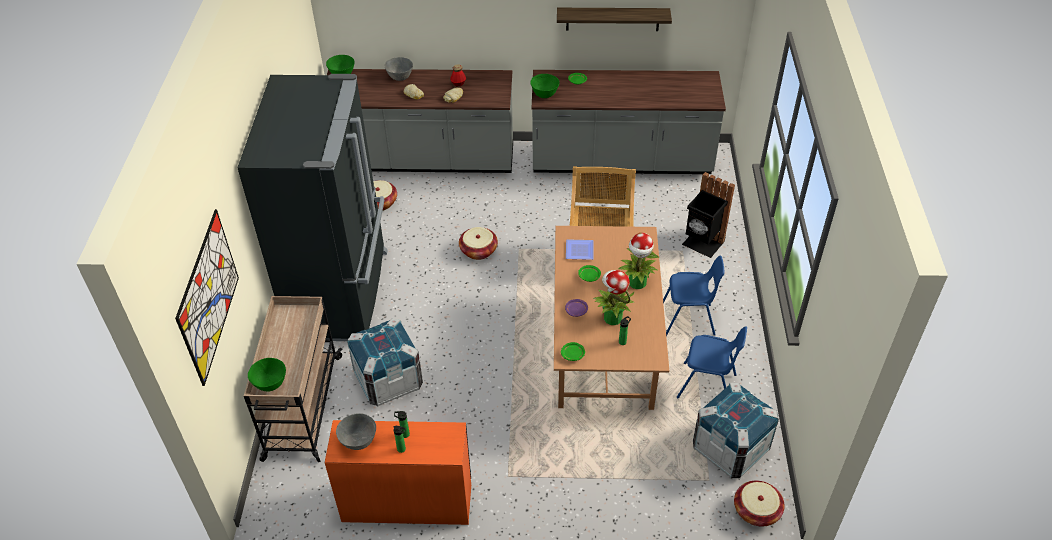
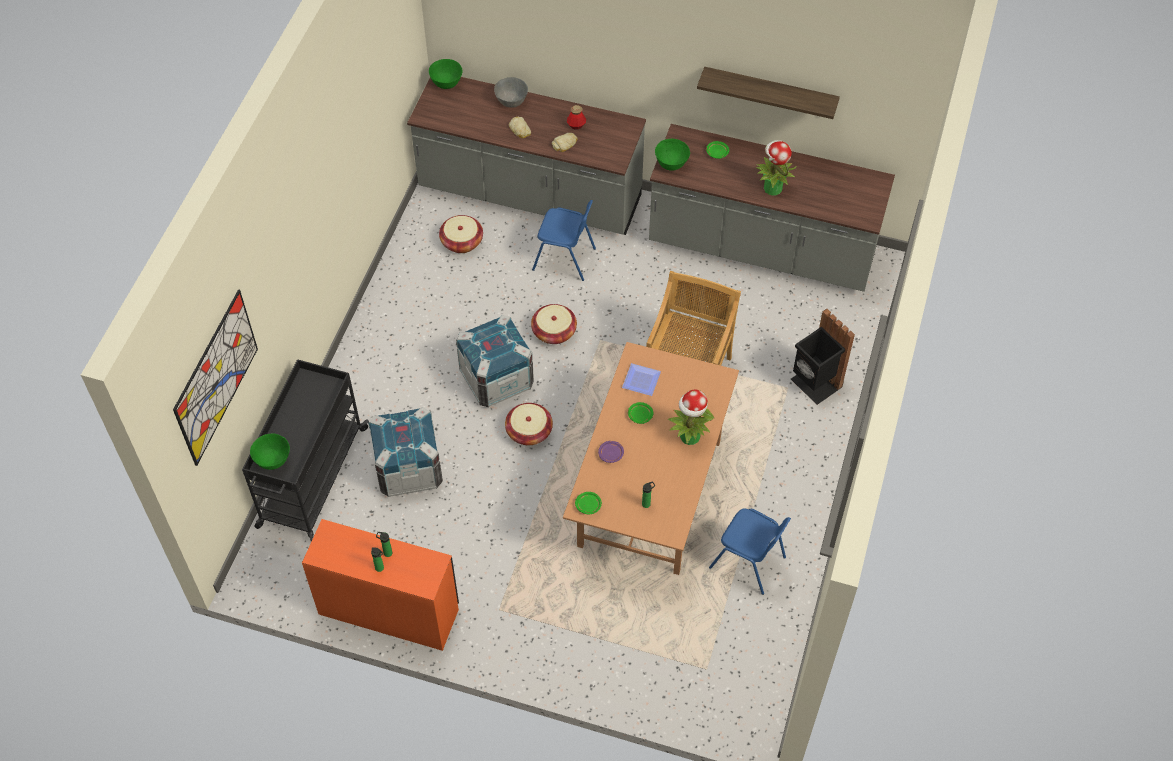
camera: 15 degrees right, 10 degrees up
(302, 408) = (312, 478): beige cart -> black cart
(342, 293) = (388, 351): black fridge -> none
(358, 441) = (340, 549): grey bowl -> none
(612, 318) = (646, 472): potted plant -> potted plant (772, 188)
(688, 320) = (759, 478): blue chair -> blue chair (565, 259)
(730, 448) = (743, 640): crate -> crate (496, 379)
(756, 510) = (743, 715): basket -> basket (529, 431)

